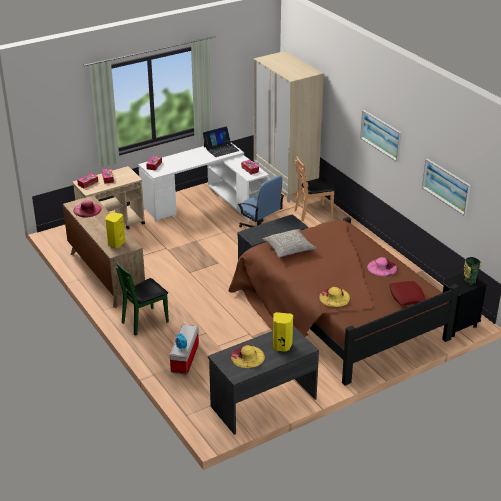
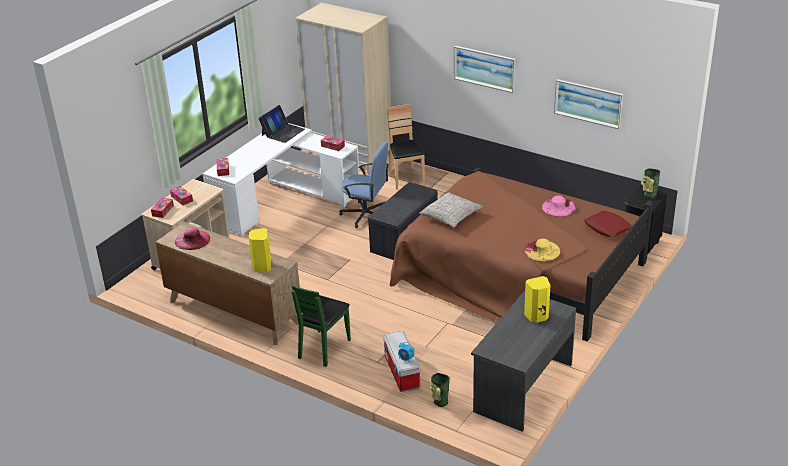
camera: 25 degrees left, 0 degrees up
(193, 390) = (440, 401): none -> vase
(247, 356) = (513, 339): yellow hat -> none
(313, 213) = (405, 178): brown chair -> brown chair turned 120 degrees clockwise

